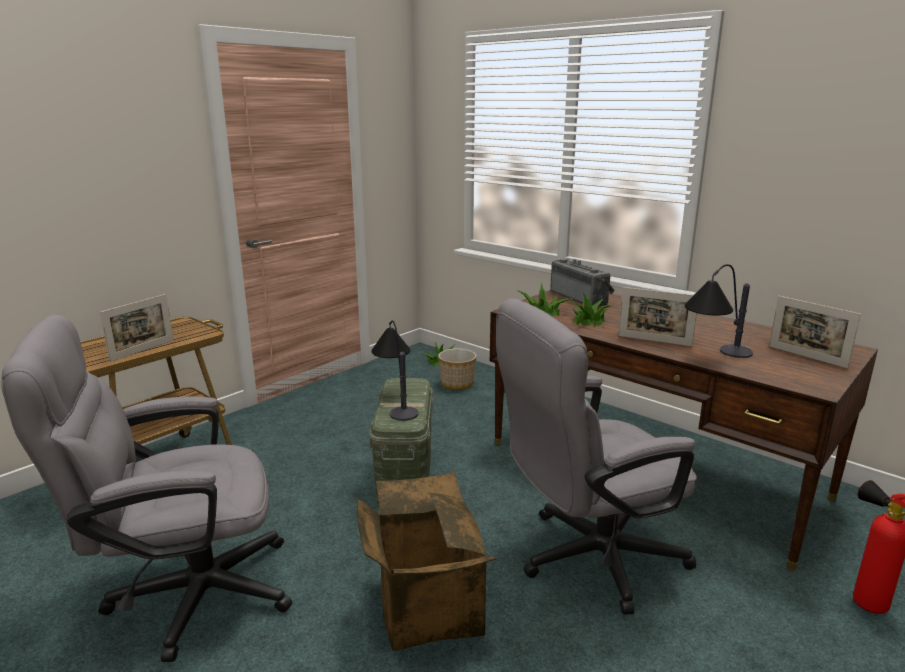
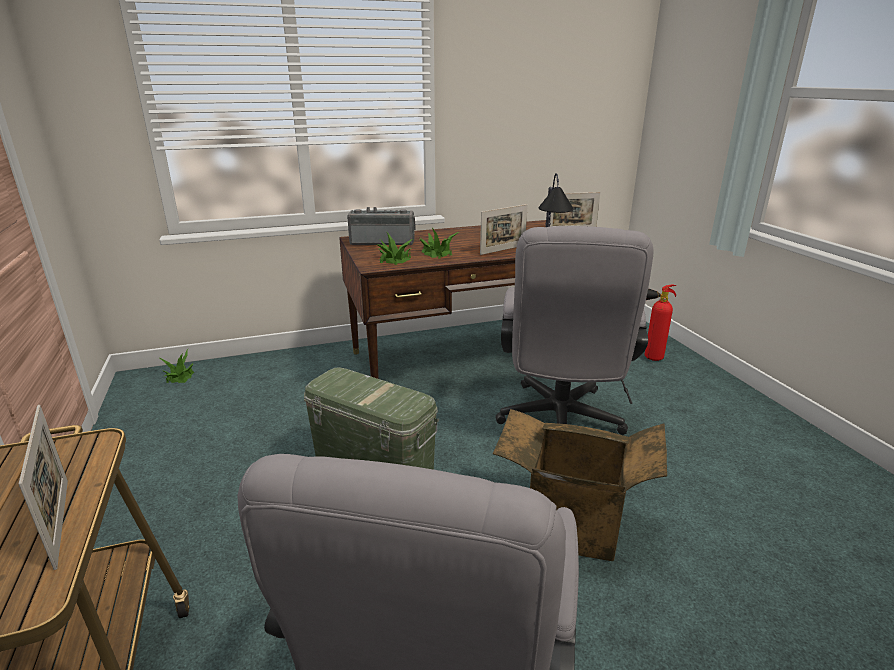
camera: 60 degrees left, 5 degrees up
(396, 401) = (366, 395): table lamp -> none
(457, 383) = (243, 383): planter -> none

